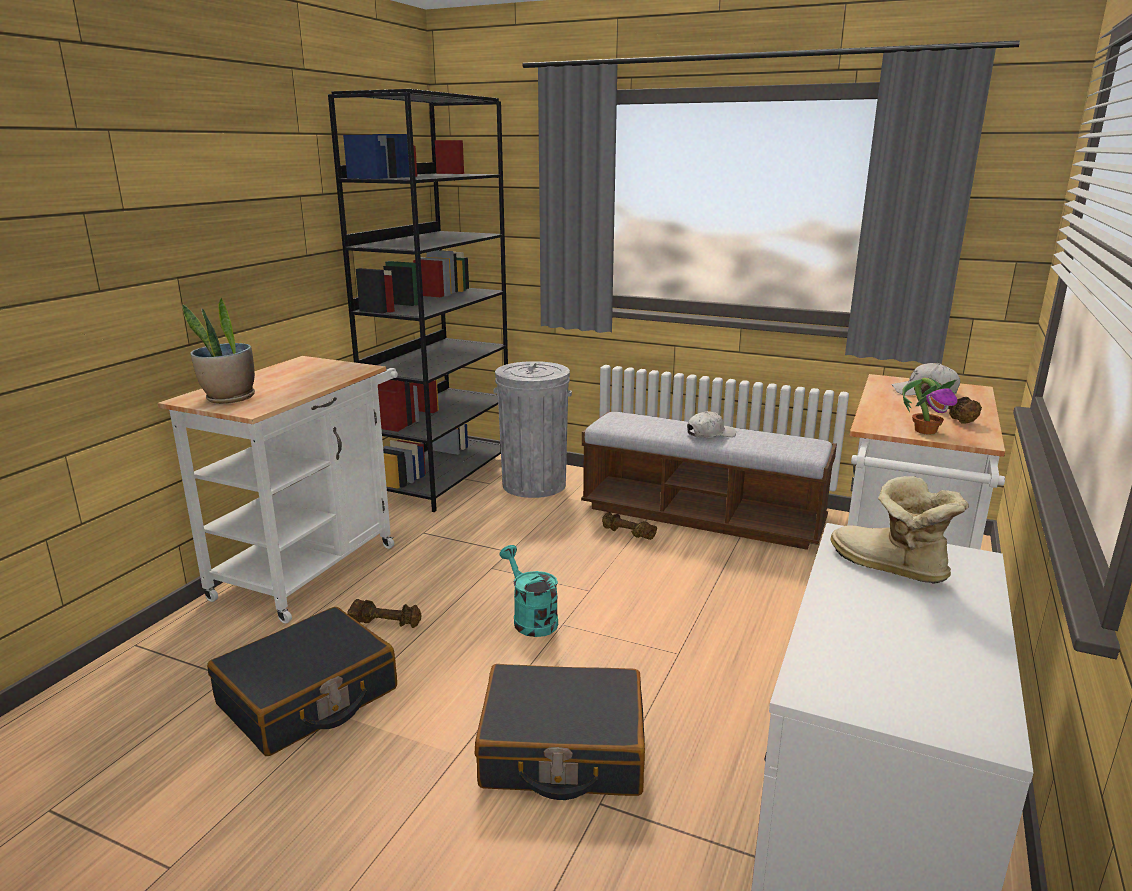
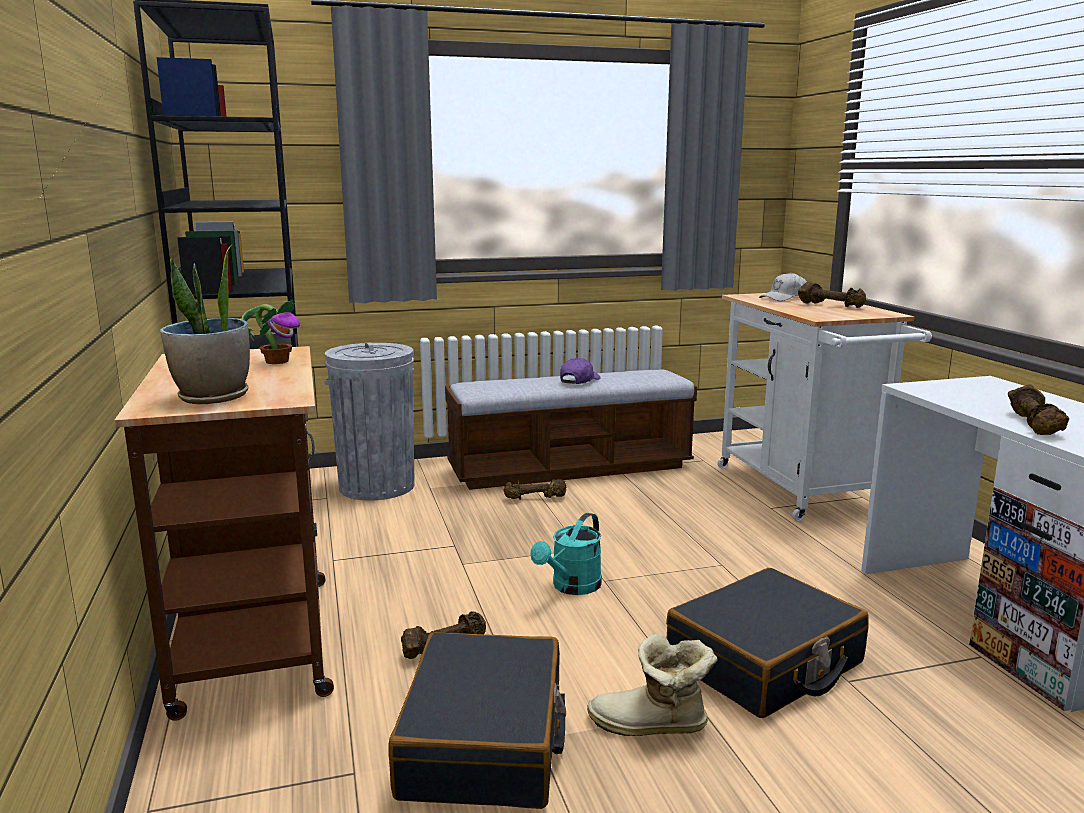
camera: 40 degrees left, 5 degrees down
(313, 566) = (255, 634): white cart -> brown cart
(530, 619) = (572, 587): turquoise watering can -> turquoise watering can turned 75 degrees counterclockwise
(710, 434) = (579, 380): white cap -> purple cap
(843, 626) = (1034, 425): none -> brown dumbbell
(888, 568) = (972, 395): boot -> boot (651, 727)
(925, 431) = (851, 314): potted plant -> potted plant (277, 361)

